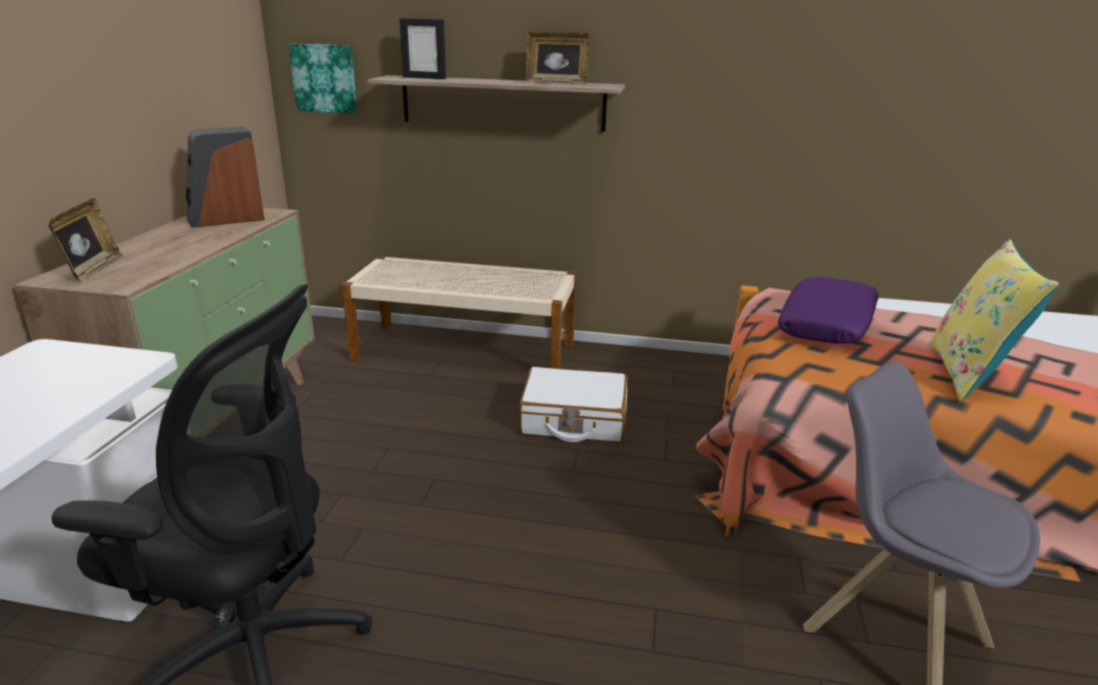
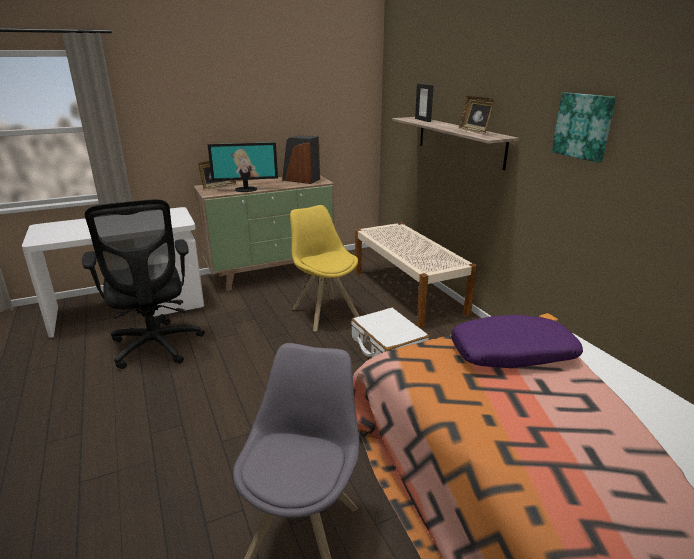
camera: 55 degrees right, 0 degrees up
(172, 257) = (246, 189): none -> monitor
(325, 78) = (396, 115): picture -> picture (584, 126)
(424, 428) = (324, 313): none -> yellow chair
(969, 373) = (520, 433): yellow pillow -> none

